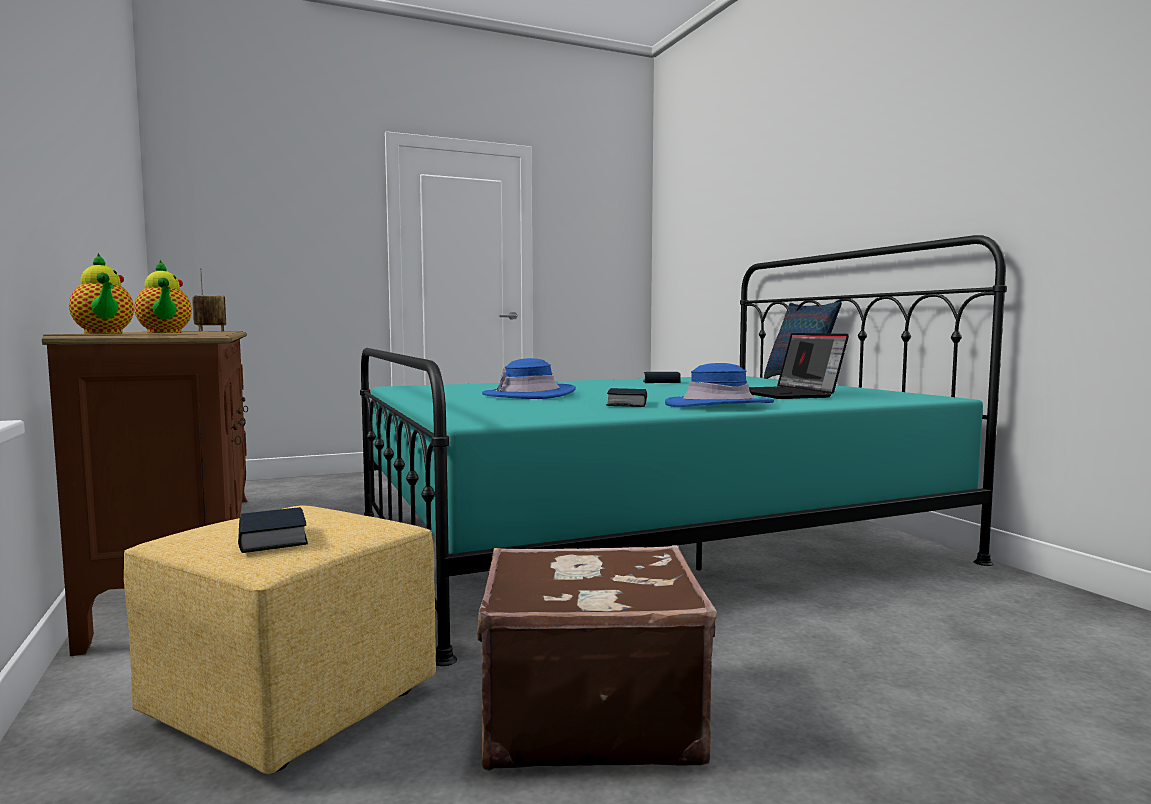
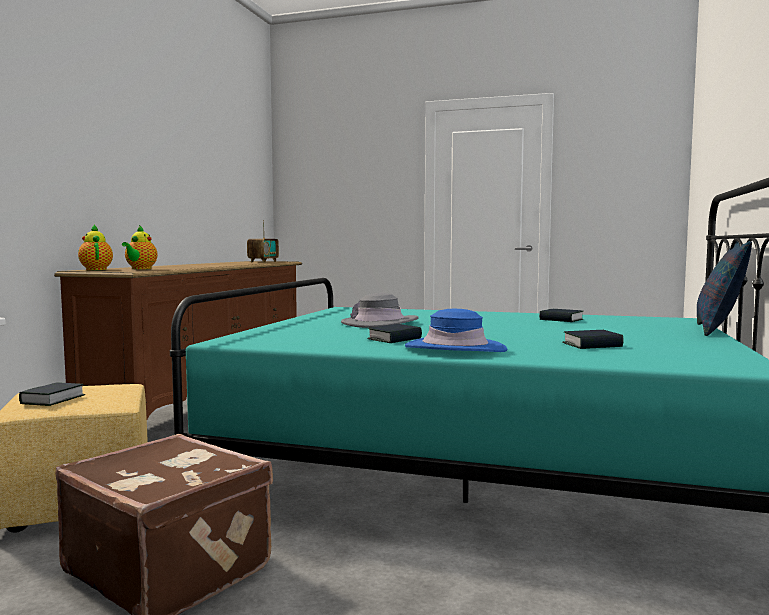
camera: 40 degrees right, 0 degrees up
(104, 333) = (96, 269): teapot -> teapot turned 150 degrees clockwise
(529, 395) = (379, 323): blue hat -> grey hat
(787, 394) = (592, 345): laptop -> book

